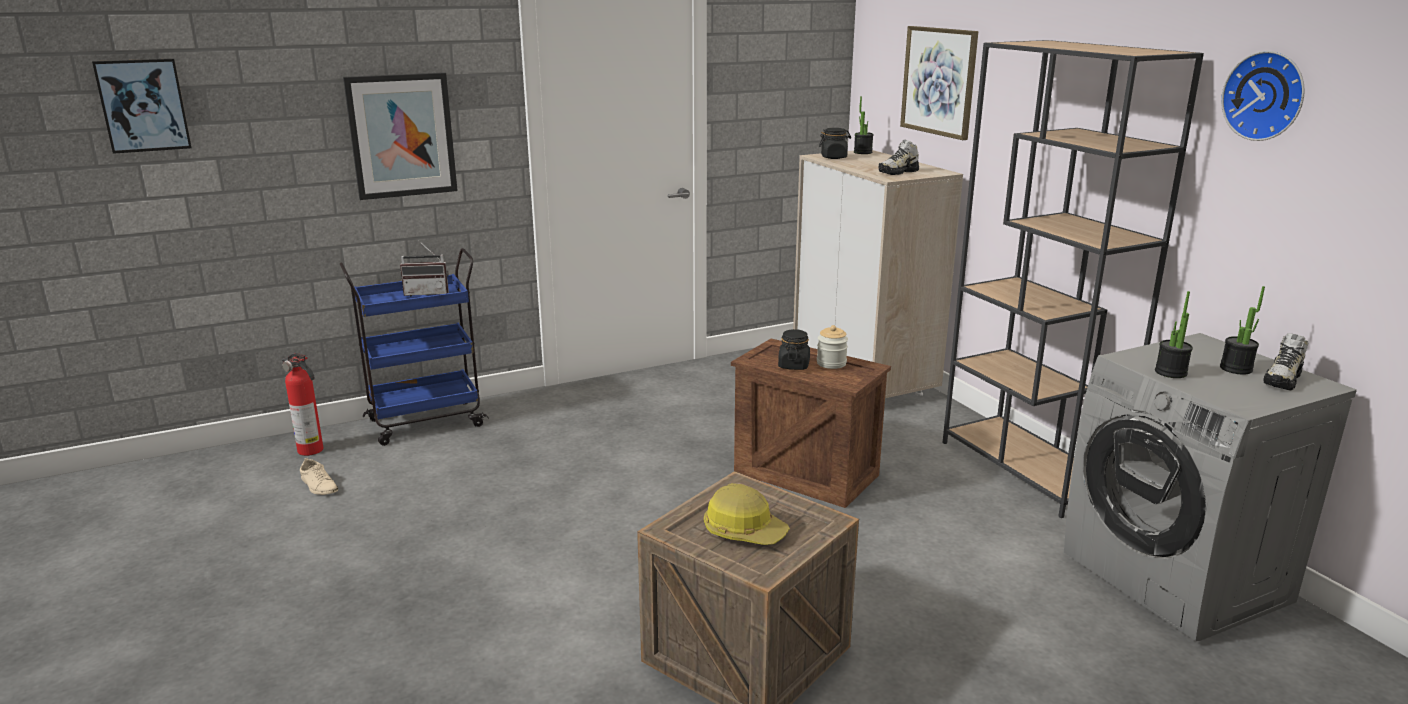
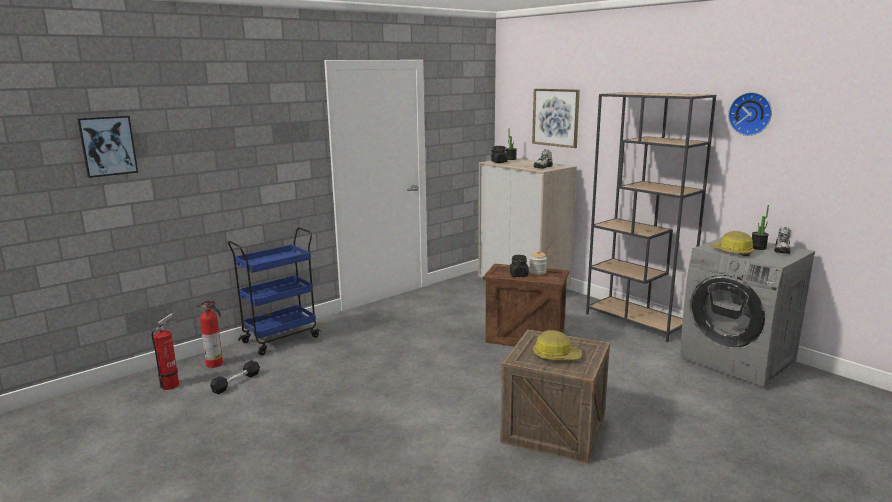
camera: 15 degrees left, 5 degrees down
(234, 475) = (172, 384): none -> fire extinguisher
(319, 485) = (236, 383): beige shoe -> black dumbbell
(402, 135) = (261, 160): picture -> none
(427, 293) = (280, 256): radio -> none
(1170, 372) = (732, 252): potted plant -> hard hat

